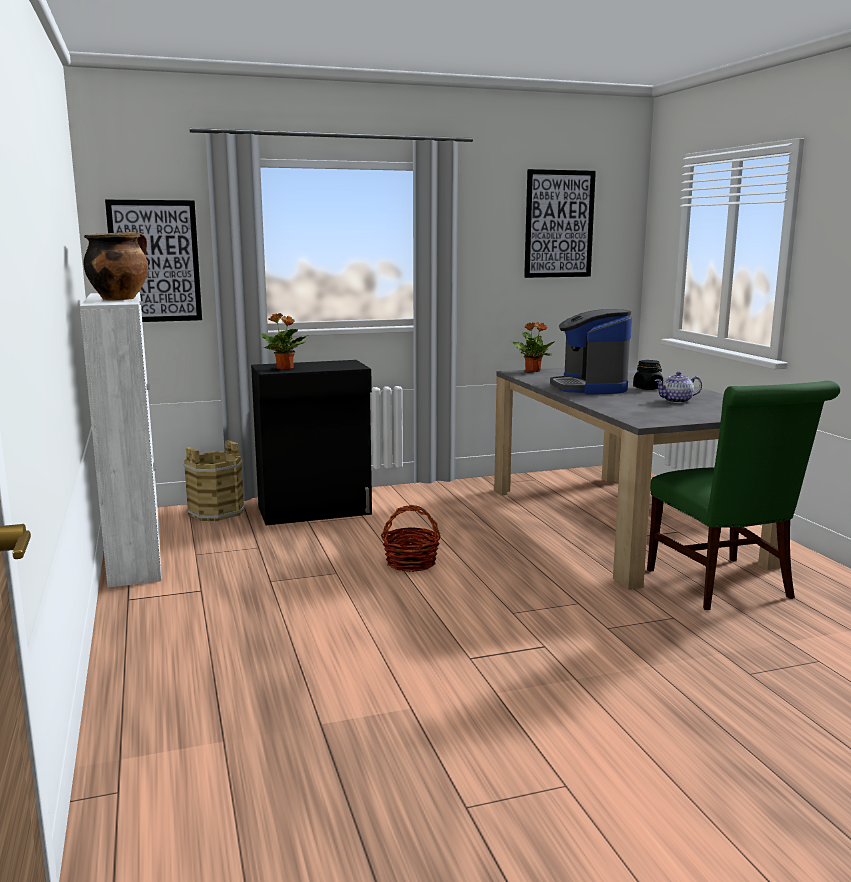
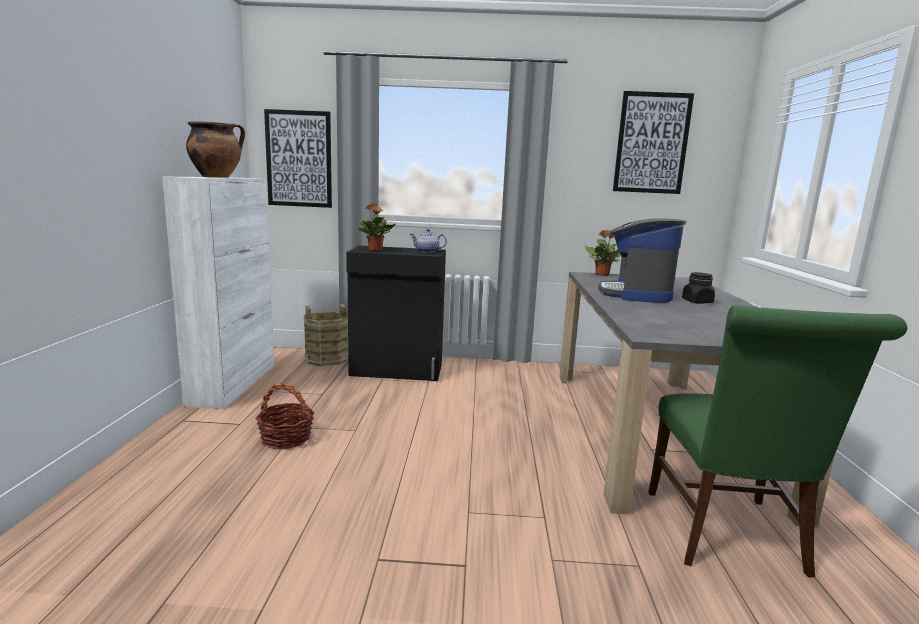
camera: 20 degrees right, 0 degrees up
(411, 562) = (425, 433): basket -> basket (286, 438)
(677, 401) = (715, 318): teapot -> teapot (427, 251)

